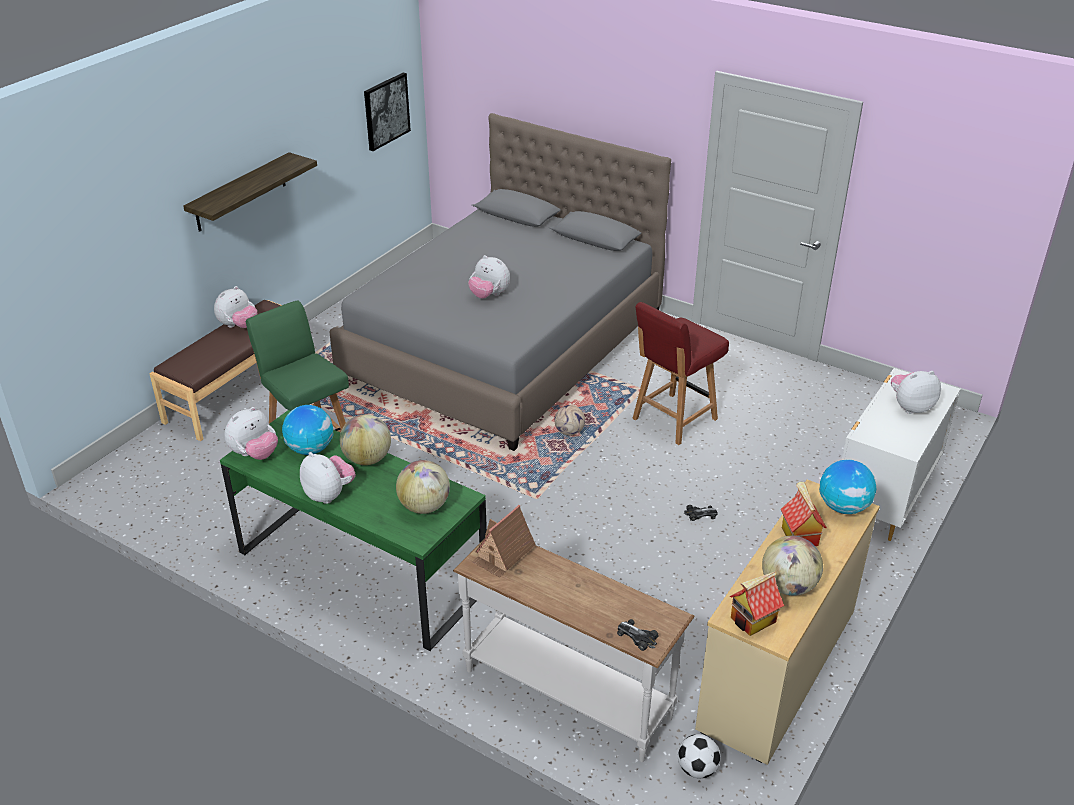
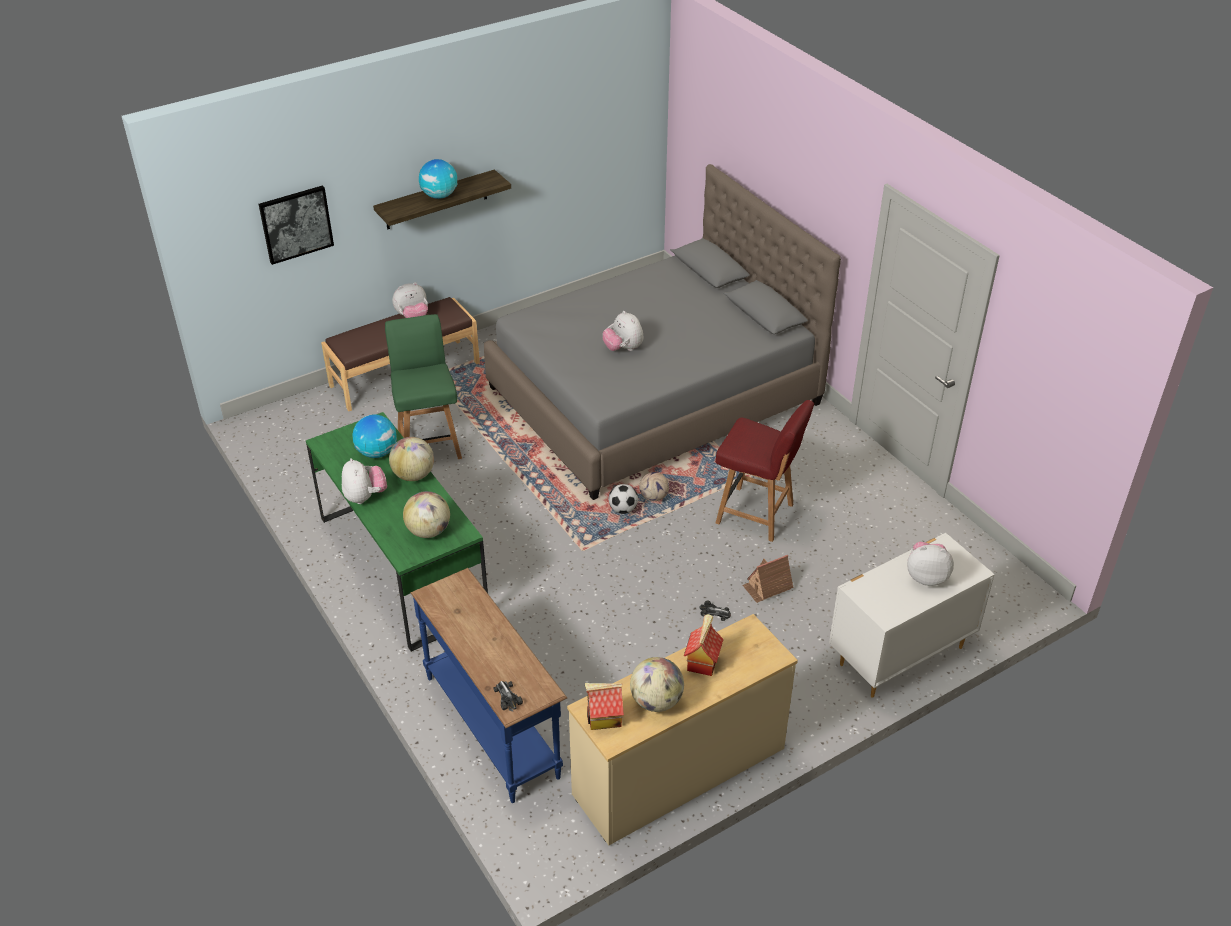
camera: 25 degrees right, 5 degrees up
(255, 454) = (333, 444): plush toy -> none
(386, 111) = (616, 140): picture -> picture (296, 224)
(503, 554) = (456, 592): toy house -> toy house (767, 587)
(568, 692) = (493, 725): white console table -> blue console table
(673, 419) = (756, 514): red chair -> red chair turned 135 degrees counterclockwise
(697, 769) = (551, 826): football -> football (623, 509)
(843, 507) = (763, 650): globe -> globe (439, 196)

